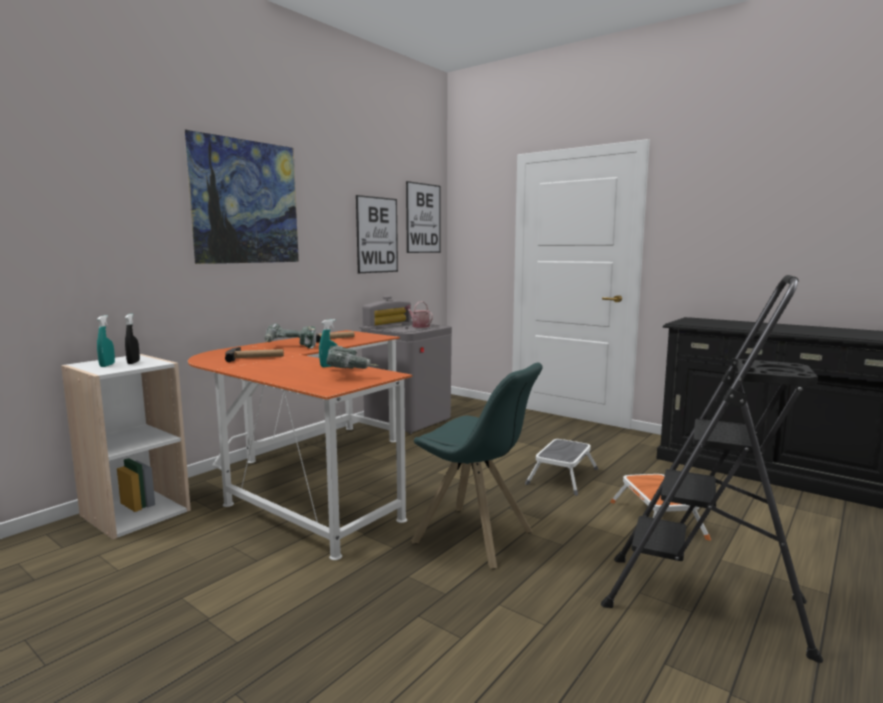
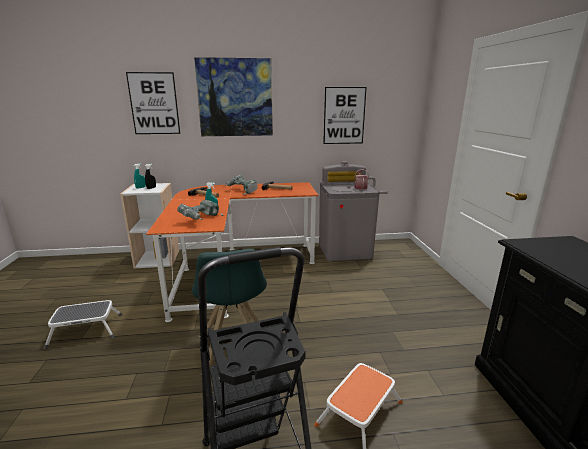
camera: 45 degrees right, 10 degrees up
(423, 218) = (396, 101): picture -> picture (154, 103)
(563, 476) = (362, 338): grey step ladder -> grey step ladder (86, 330)

